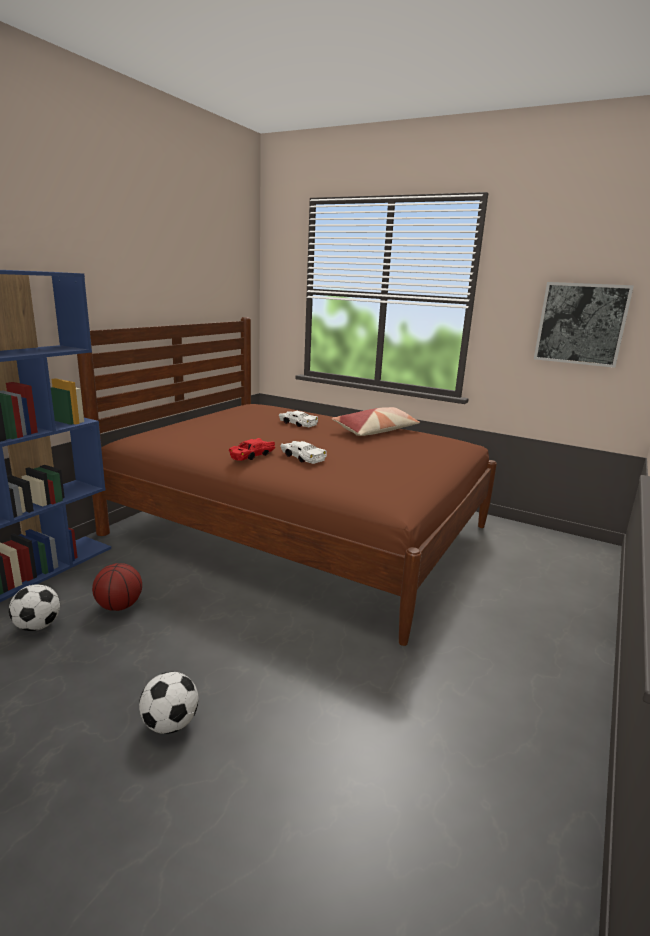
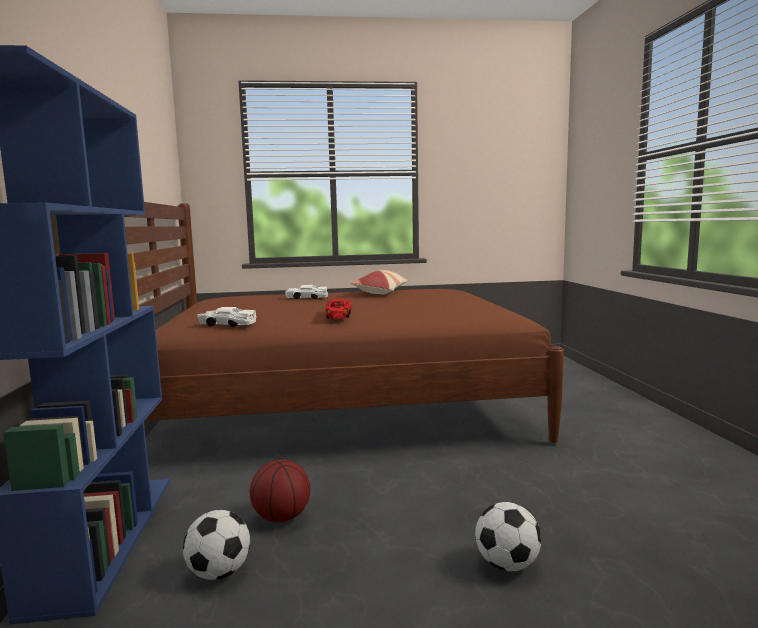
camera: 35 degrees left, 10 degrees down
(302, 457) = (383, 309): white toy car -> white toy car (227, 324)
(581, 324) = (504, 184): picture -> none

